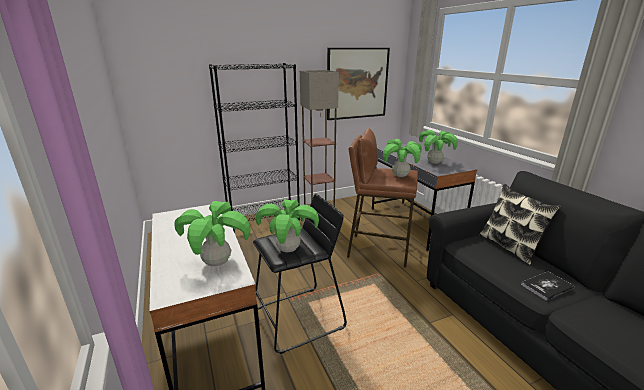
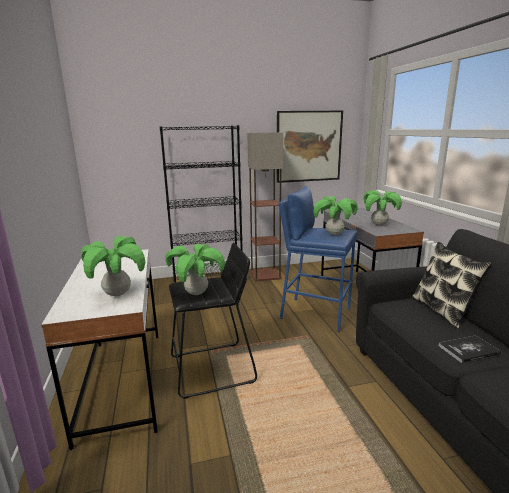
camera: 10 degrees right, 5 degrees down
(378, 249) = (315, 313): brown stool -> blue stool

